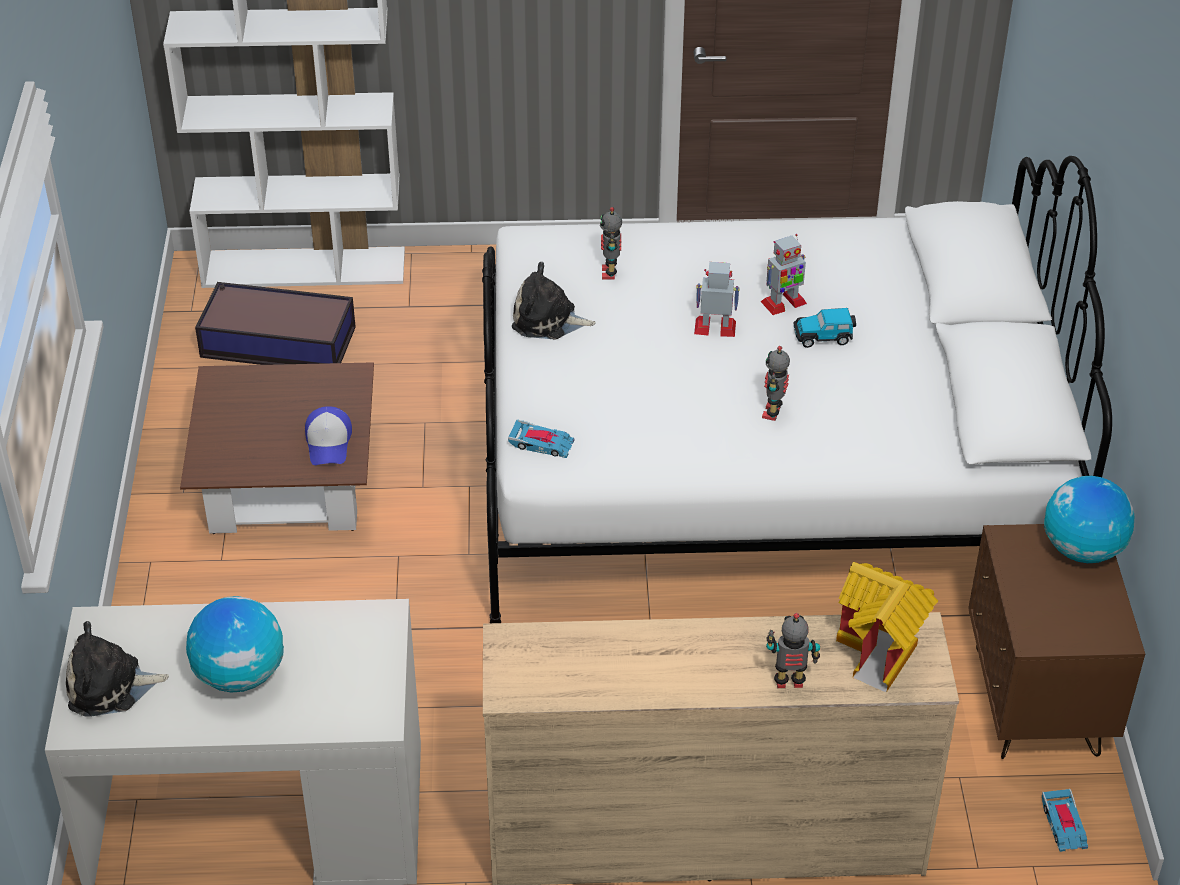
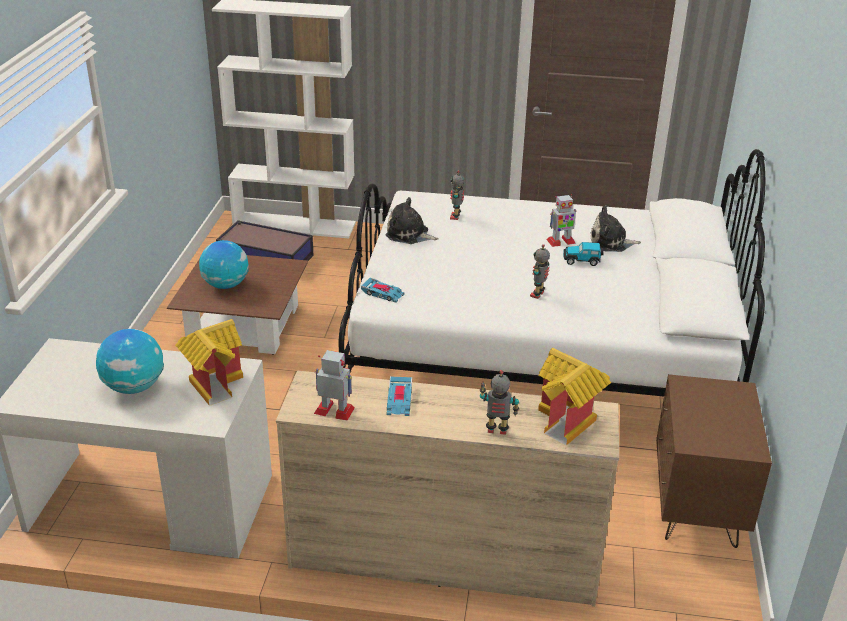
camera: 10 degrees right, 10 degrees down
(110, 686) = (49, 382): plush toy -> plush toy (610, 243)
(329, 443) = (265, 296): cap -> none
(354, 650) = (214, 383): none -> toy house
(715, 327) = (513, 249): toy robot -> toy robot (335, 410)
(1063, 824) = (703, 588): toy car -> toy car (399, 400)
(1082, 550) = (735, 396): globe -> globe (225, 285)

